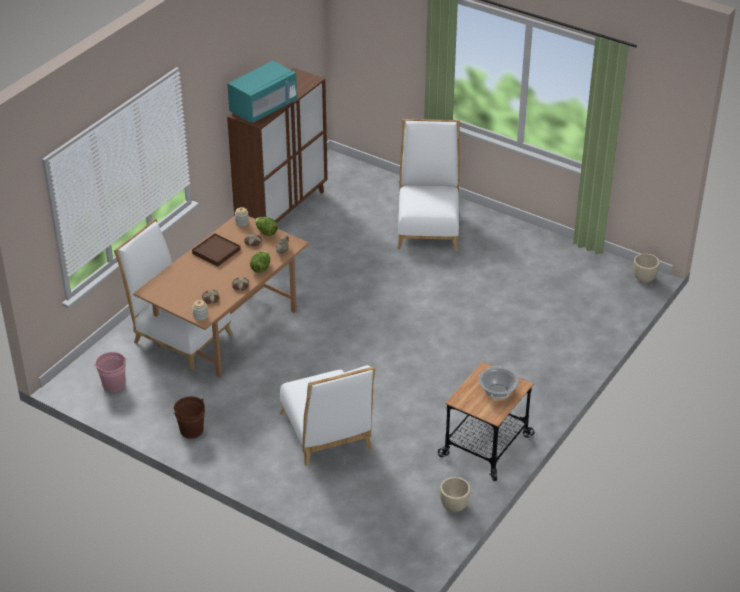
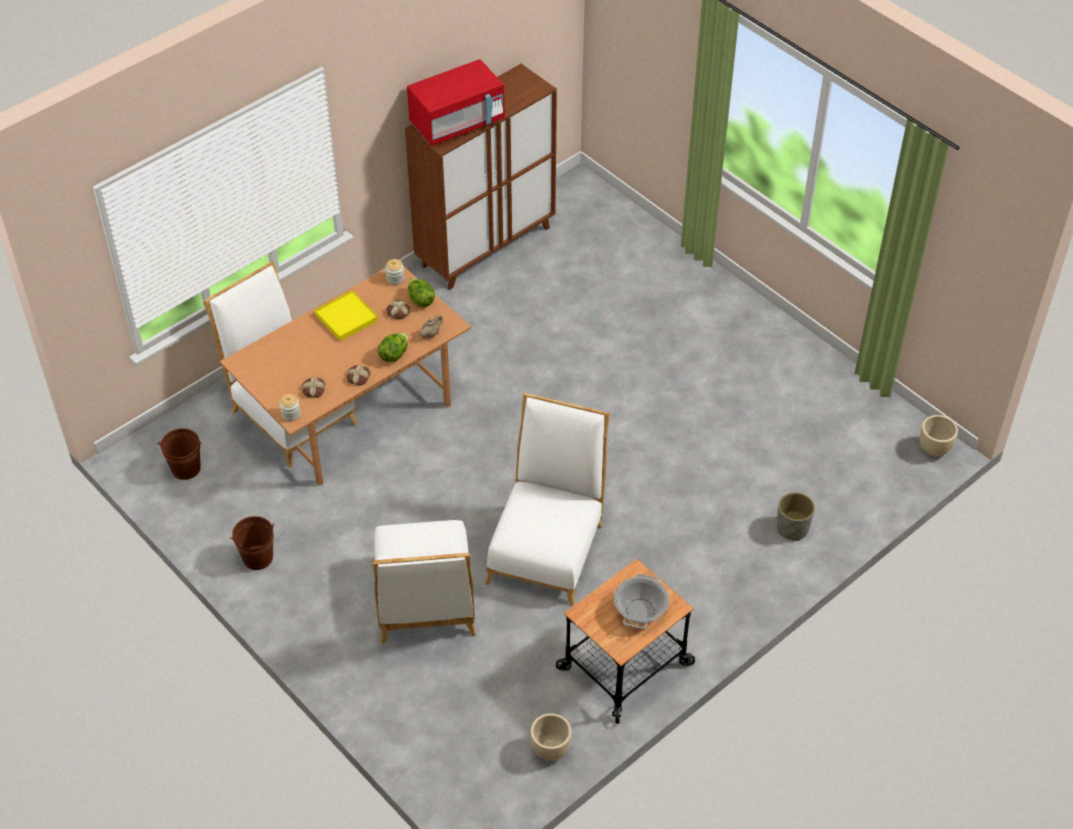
camera: 15 degrees right, 10 degrees up
(113, 384) = (186, 468): pink bucket -> brown bucket
(216, 251) = (346, 317): brown tray -> yellow tray
(263, 108) = (457, 123): turquoise microwave -> red microwave
(428, 225) = (668, 306): white chair -> white chair (547, 546)
(568, 343) = (792, 529): none -> grey planter

